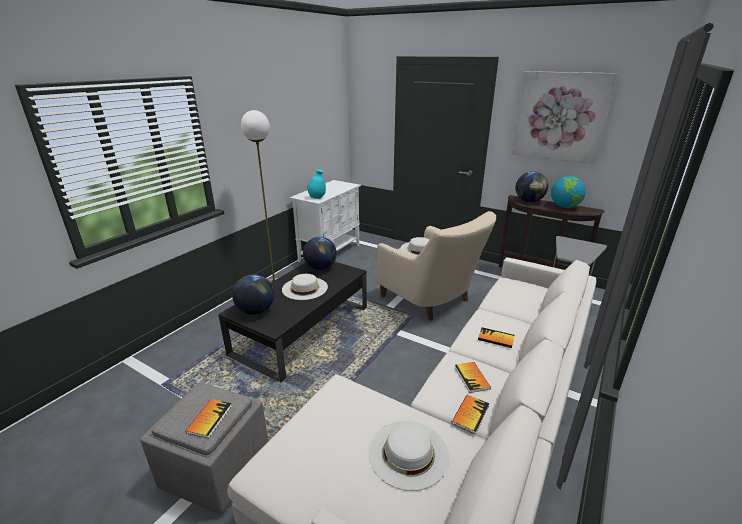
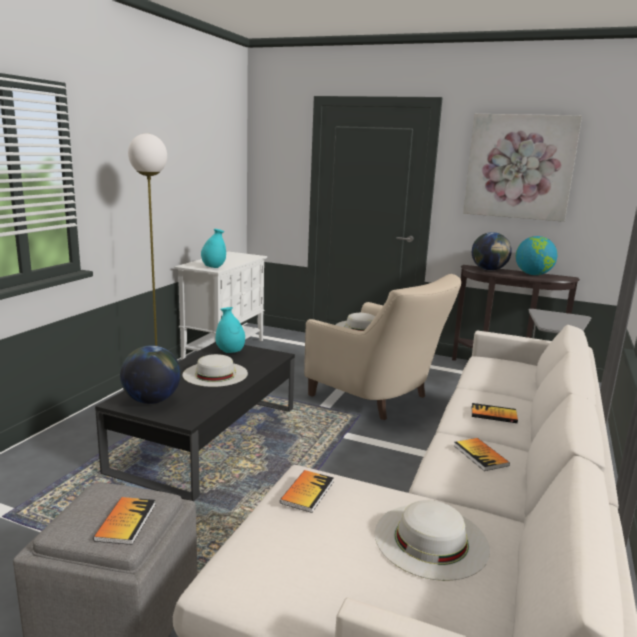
camera: 10 degrees left, 10 degrees down
(320, 268) = (230, 352): globe -> turquoise vase
(470, 414) = (494, 493): book -> book (307, 492)

